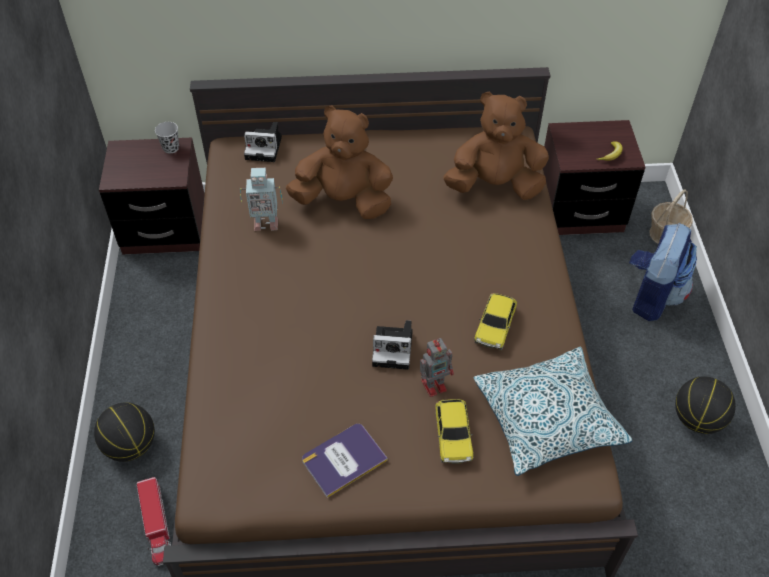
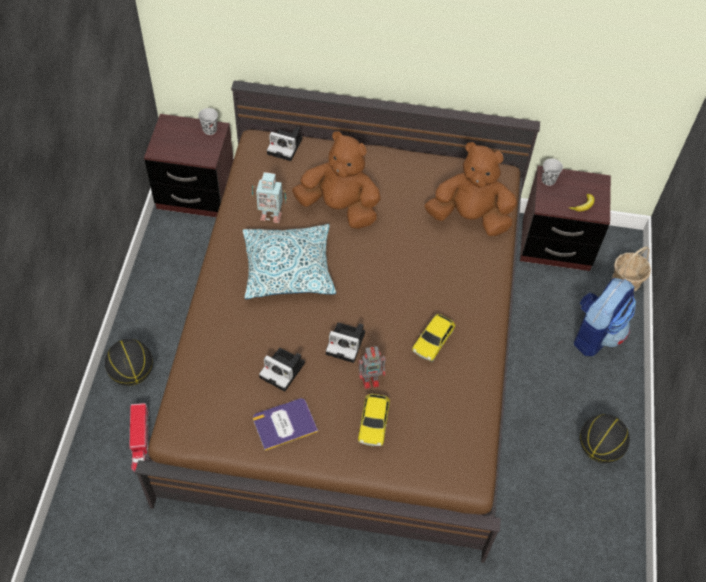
camera: 10 degrees right, 5 degrees up
(327, 395) = (284, 370): none -> camera
(547, 418) = (452, 425): pillow -> pillow (288, 269)
(565, 136) = (548, 180): none -> black cup

